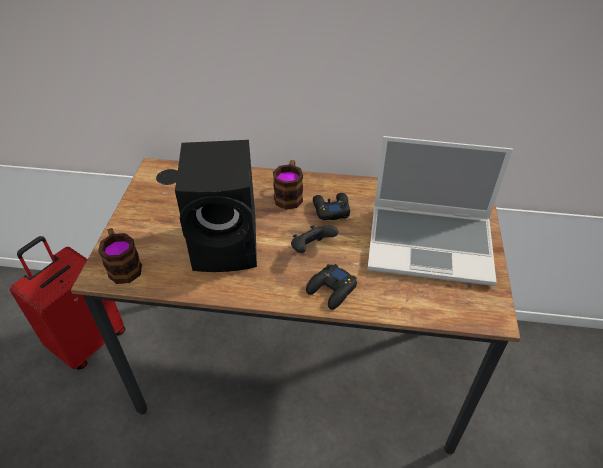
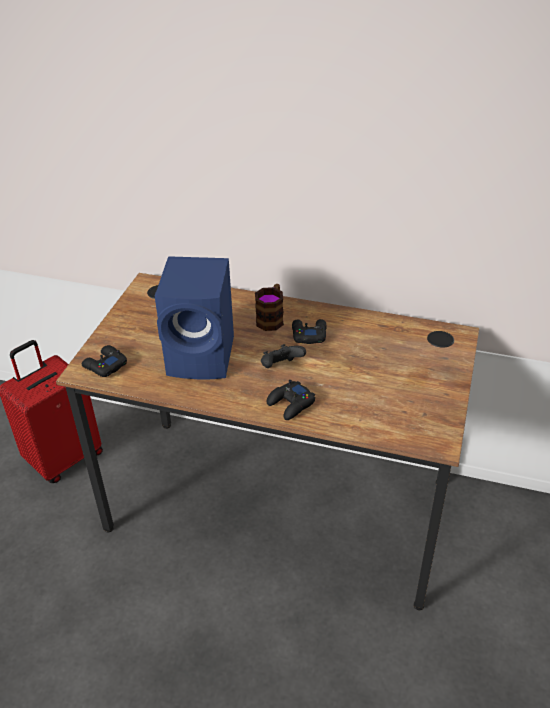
camera: 10 degrees right, 5 degrees down
(123, 266) = (105, 365): mug -> black game controller
(228, 245) = (203, 357): black speaker -> blue speaker
(431, 244) = (399, 374): laptop -> none

